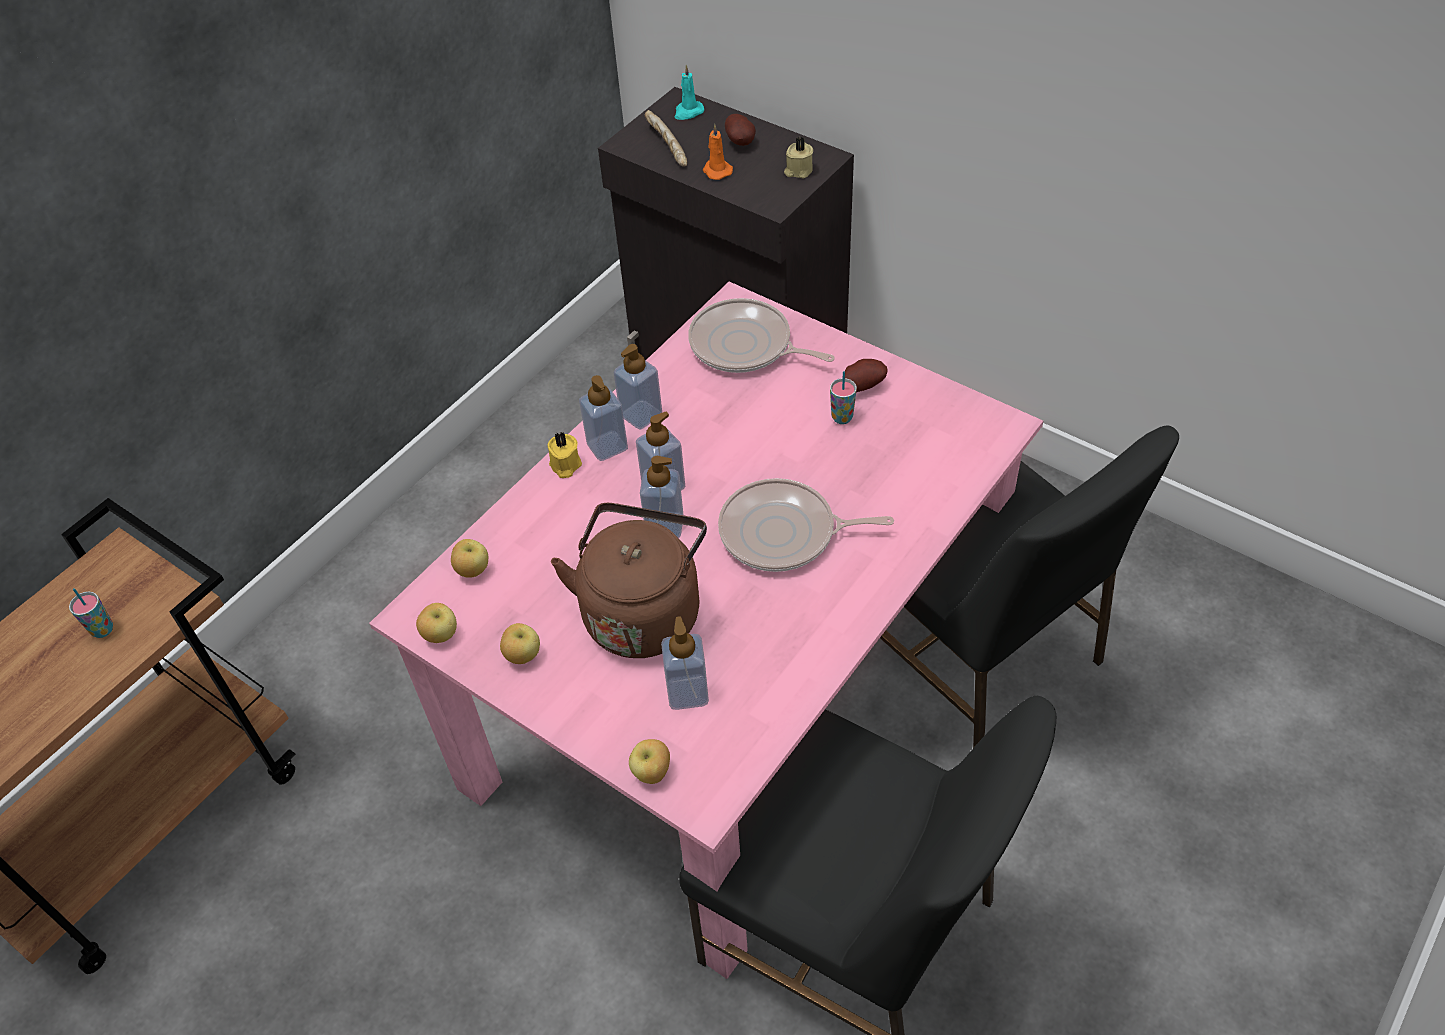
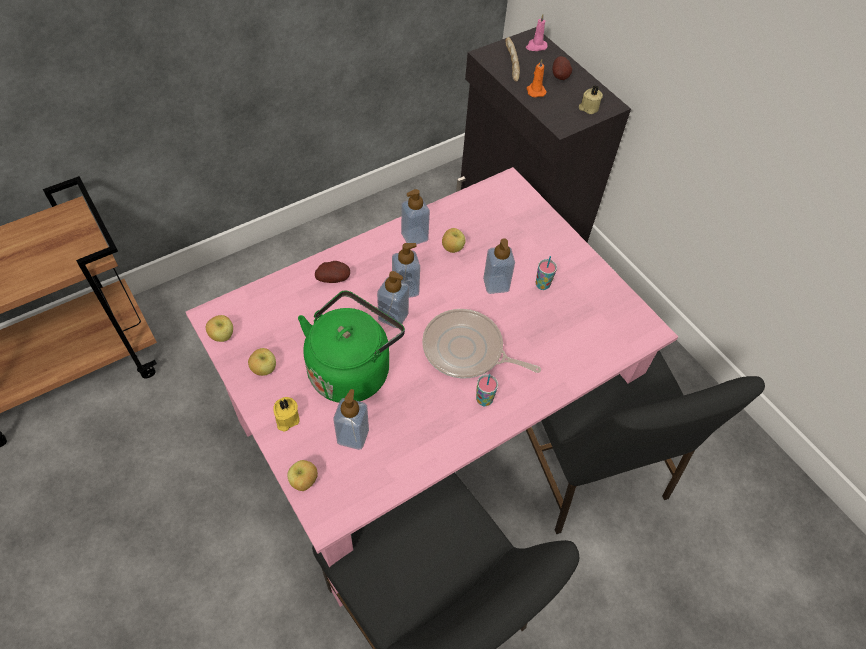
camera: 15 degrees right, 5 degrees up
(102, 630) = (41, 256): cup -> cup (484, 400)
(473, 570) = (262, 301): apple -> apple (452, 248)
(565, 465) = (351, 253): yellow candle -> yellow candle (286, 419)
(607, 446) = (383, 250): soap dispenser -> soap dispenser (496, 284)
(643, 611) = (352, 369): brown kettle -> green kettle
(688, 112) = (536, 46): turquoise candle -> pink candle
(745, 346) = (502, 214): frying pan -> none
(862, 386) = (566, 268): potato -> potato (334, 278)

